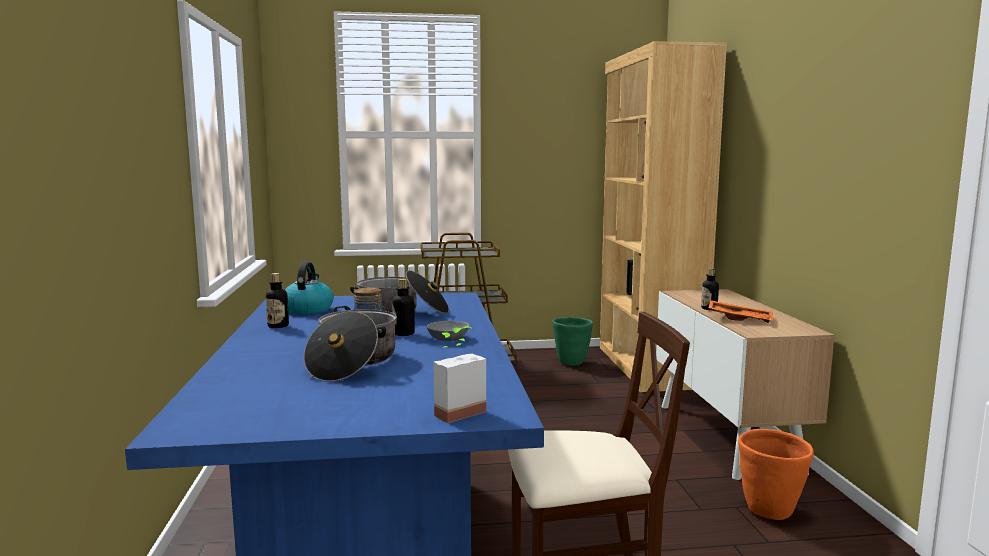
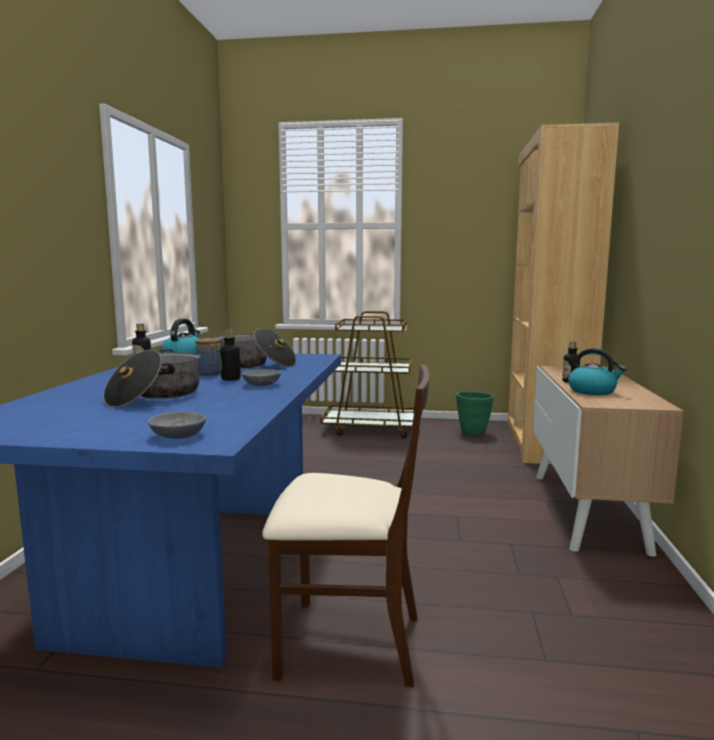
camera: 15 degrees right, 0 degrees up
(454, 411) = (177, 436): potted plant -> grey bowl
(740, 319) = (593, 391): orange tray -> kettle
(770, 511) = (591, 586): orange planter -> none

